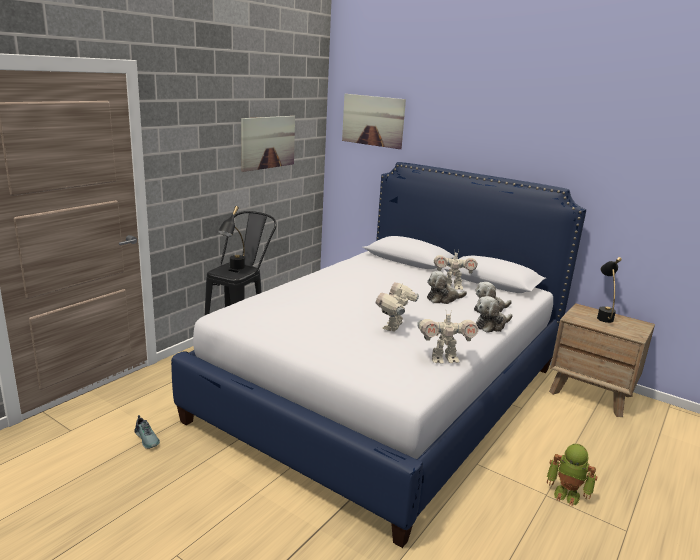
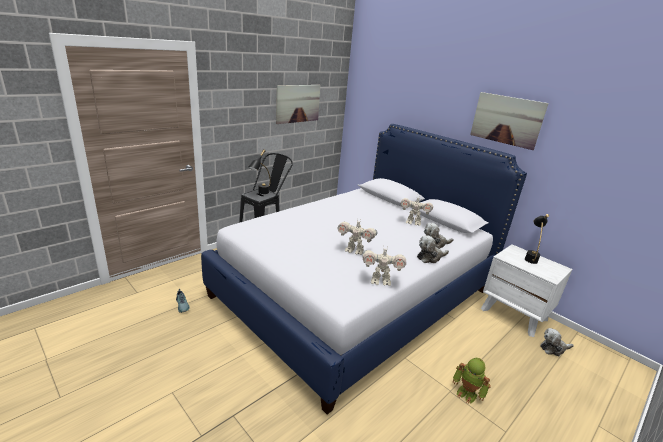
camera: 10 degrees right, 5 degrees up
(373, 120) = (378, 91): picture -> picture (506, 120)
(394, 327) = (354, 251): toy robot -> toy robot turned 105 degrees counterclockwise
(443, 299) = (402, 231): plush toy -> plush toy (553, 348)
(591, 394) = (514, 314): brown nightstand -> white nightstand

